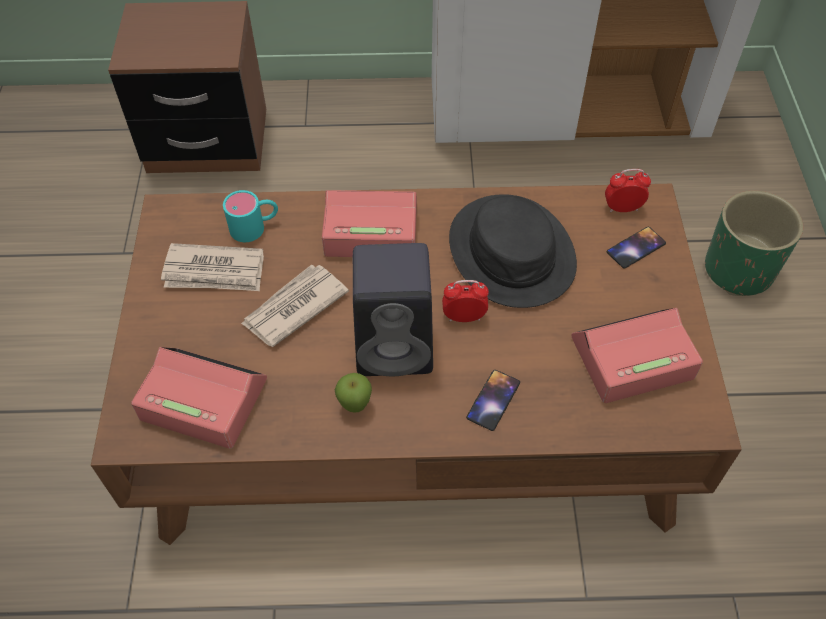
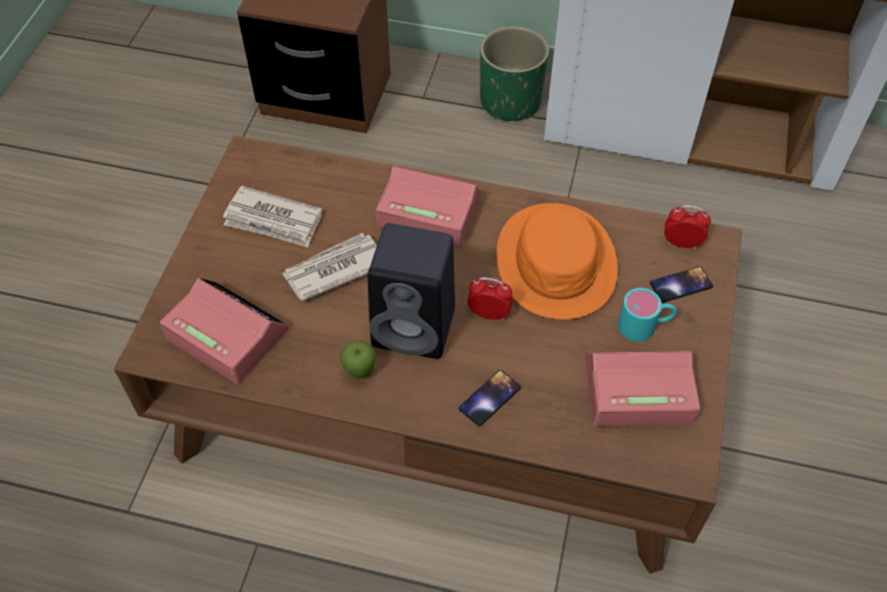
camera: 15 degrees right, 0 degrees up
(255, 226) = (323, 186): turquoise mug -> turquoise mug (645, 325)
(512, 252) = (556, 262): black hat -> orange hat
(738, 270) = (815, 333): green planter -> green planter (510, 101)

